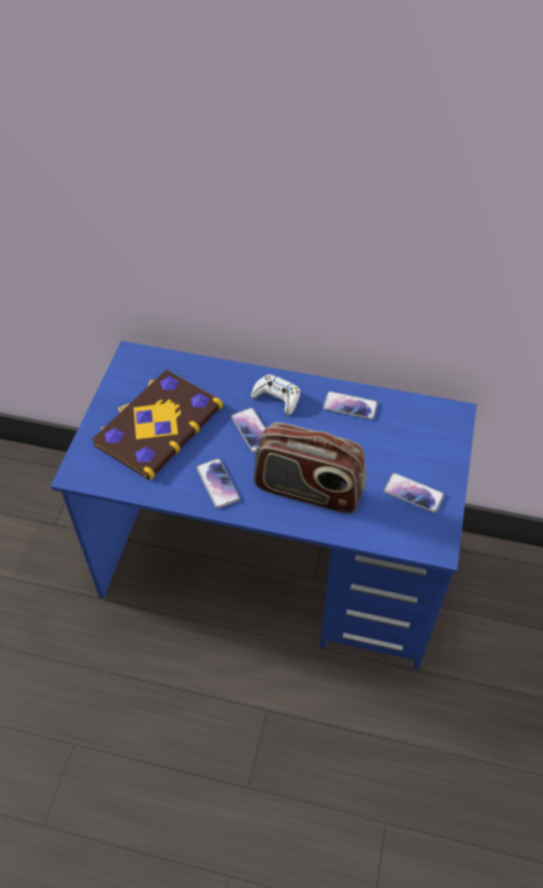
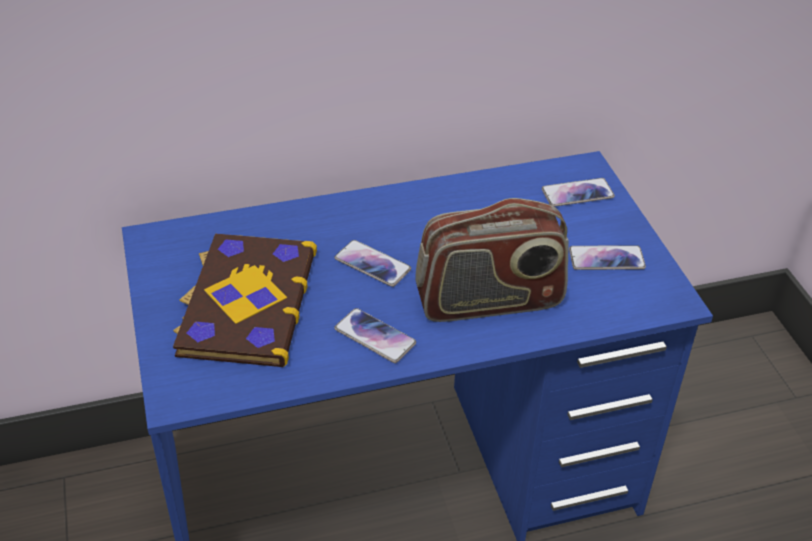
camera: 30 degrees left, 10 degrees down
(277, 398) = (375, 220): white game controller -> none
(350, 406) = (467, 199): phone -> phone (577, 193)

